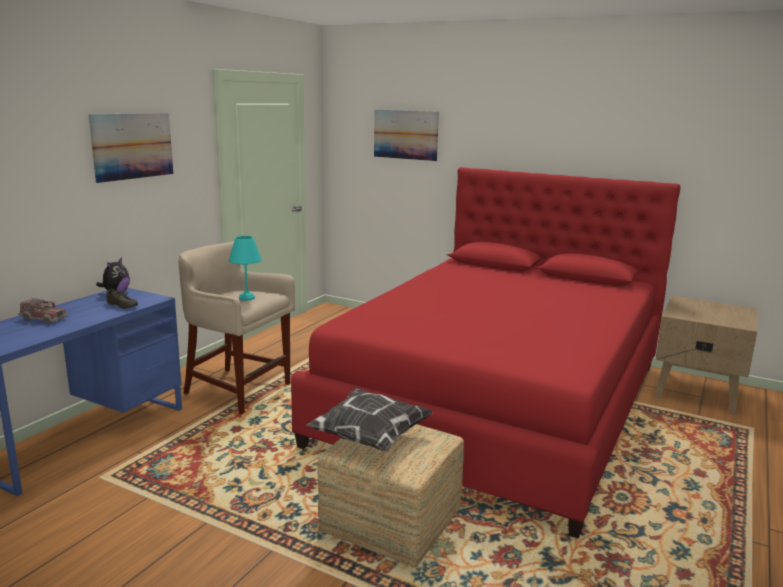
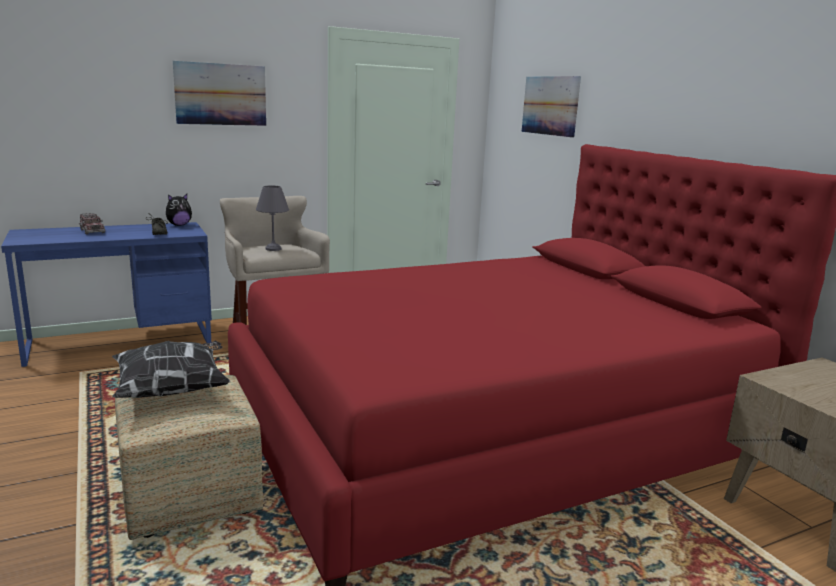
camera: 35 degrees right, 0 degrees up
(246, 298) = (272, 249): turquoise table lamp -> grey table lamp

